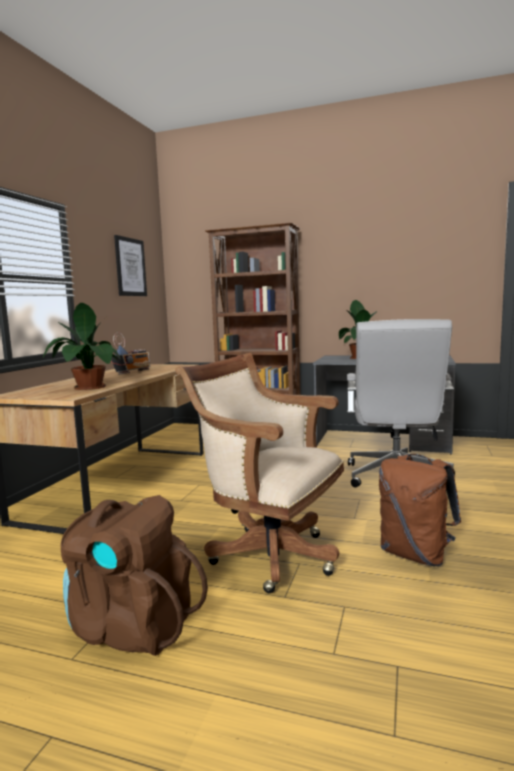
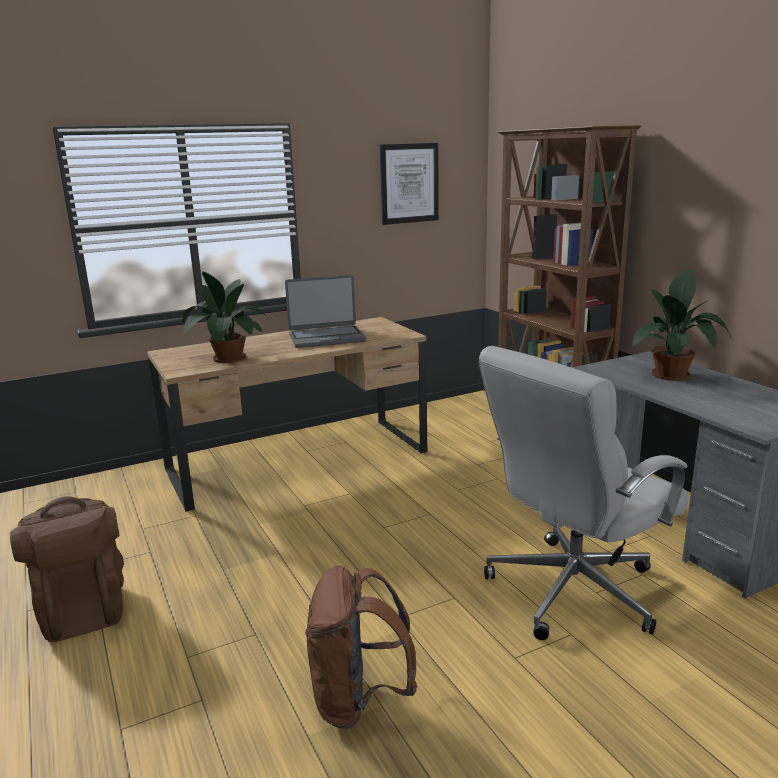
camera: 45 degrees right, 10 degrees up
(133, 372) = (326, 338): radio -> laptop
(268, 556) = (250, 609): office chair -> none

